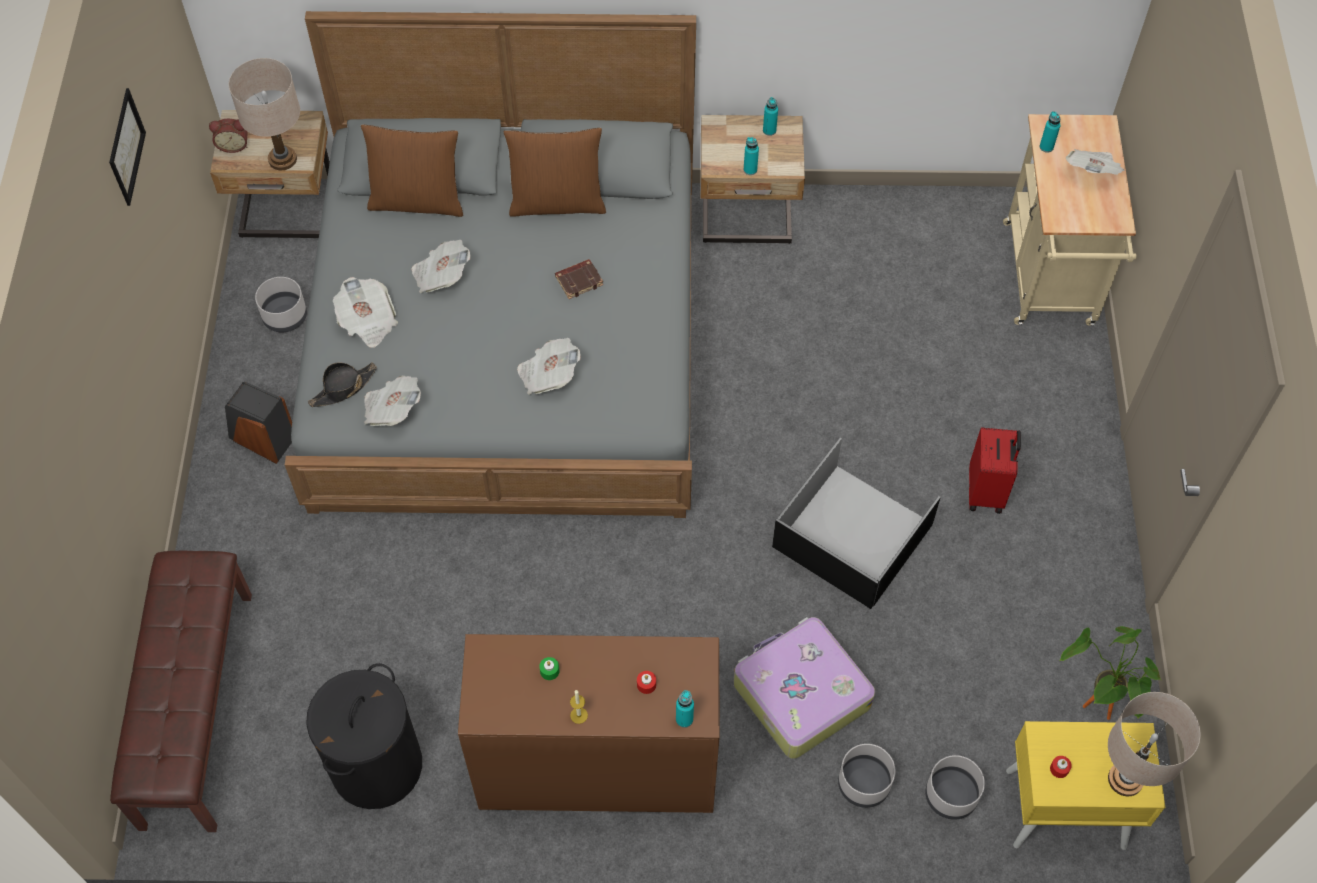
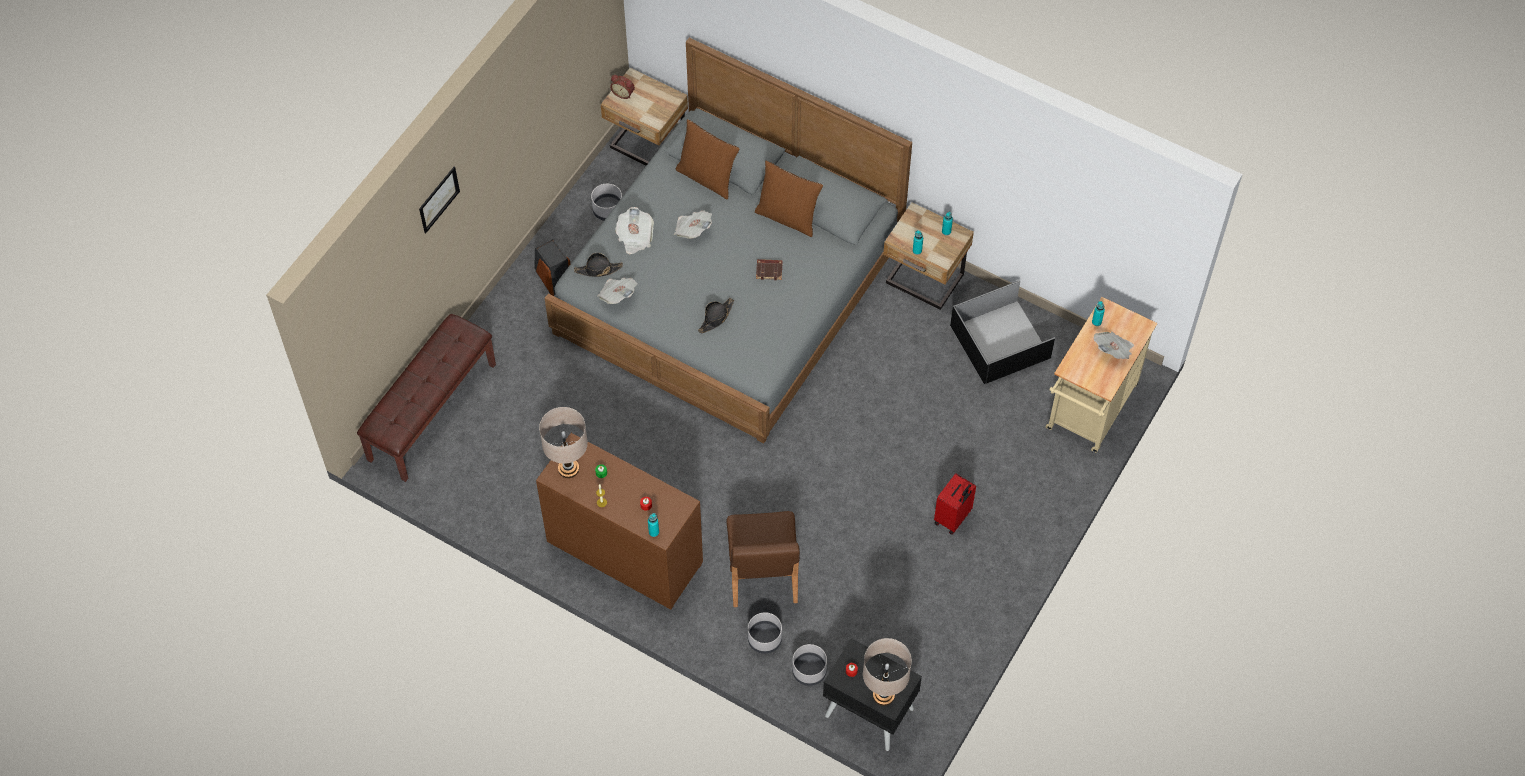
camera: 30 degrees right, 0 degrees up
(126, 147) = (534, 81): picture -> picture (439, 199)
(283, 159) = (646, 115): beige table lamp -> beige table lamp (568, 468)
(377, 765) = (508, 491): black laundry basket -> none
(548, 375) = (716, 318): newspaper -> black hat
(800, 694) = (762, 573): suitcase -> brown chair
(854, 536) = (855, 504): black storage box -> black storage box (1001, 342)
(1065, 808) = (868, 712): yellow nightstand -> black nightstand
(1094, 711) = (924, 671): potted plant -> none

